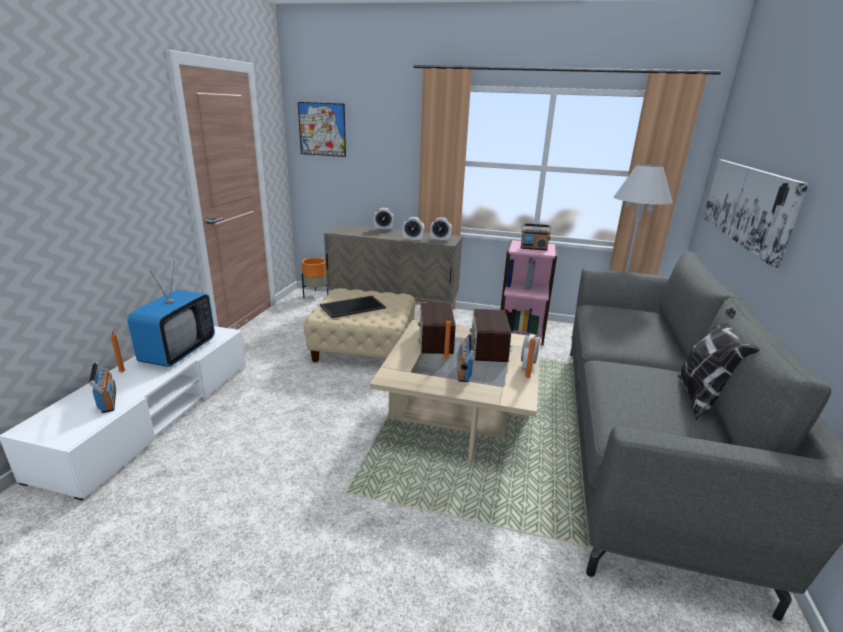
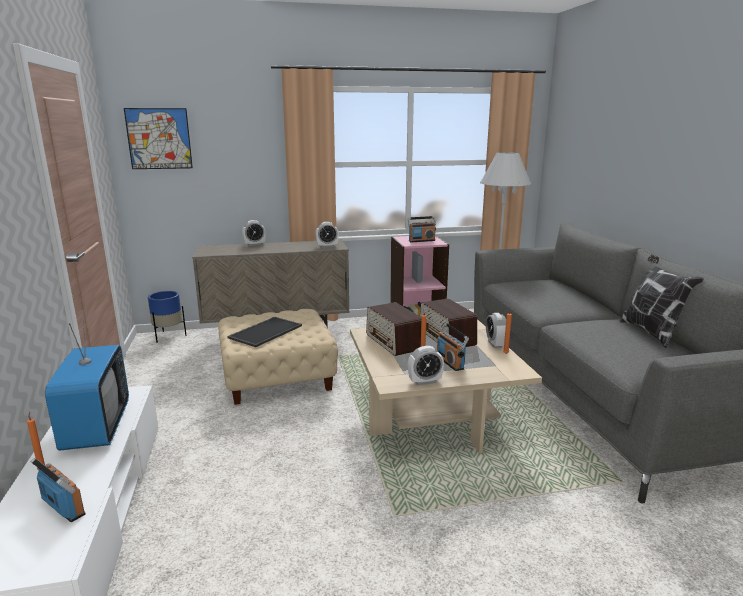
camera: 25 degrees left, 5 degrees down
(316, 295) = (169, 336): orange planter -> blue planter
(413, 240) = (300, 250): alarm clock -> alarm clock (425, 381)
(747, 205) = (605, 176): picture -> none

